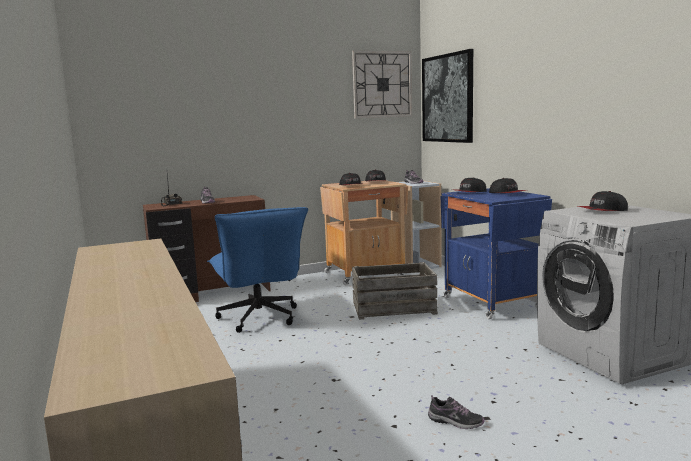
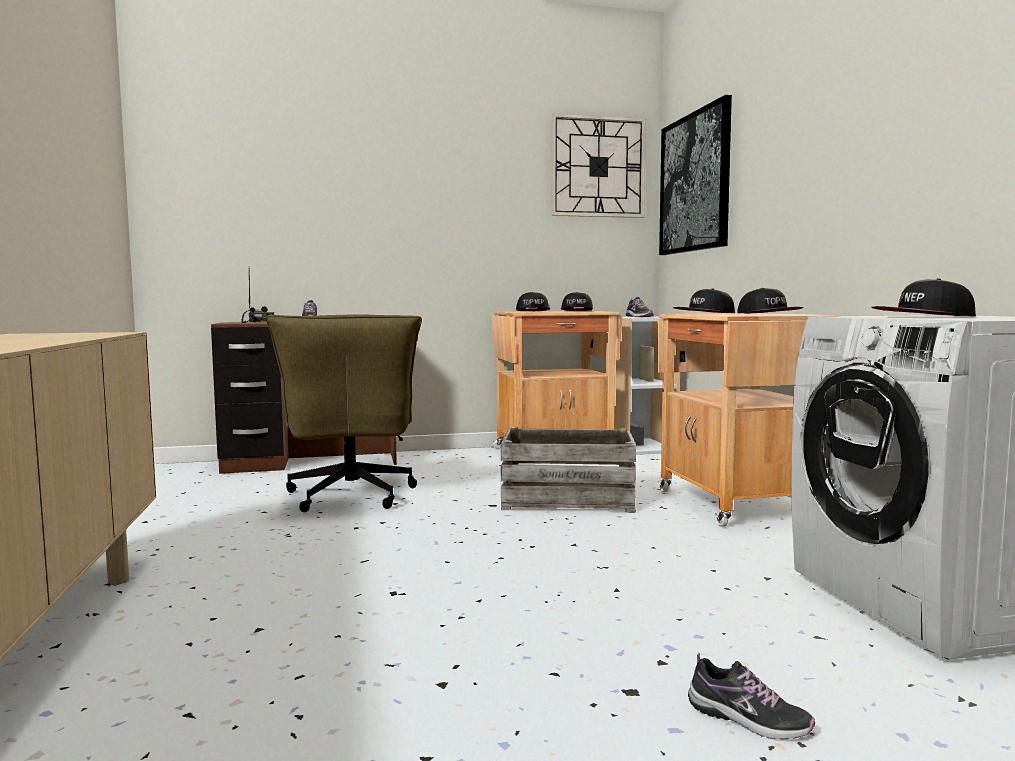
camera: 10 degrees right, 5 degrees down
(258, 317) = (351, 495): blue office chair -> beige office chair
(455, 422) = (565, 691): shoe -> shoe (748, 719)
(492, 304) = (739, 506): blue cart -> brown cart

